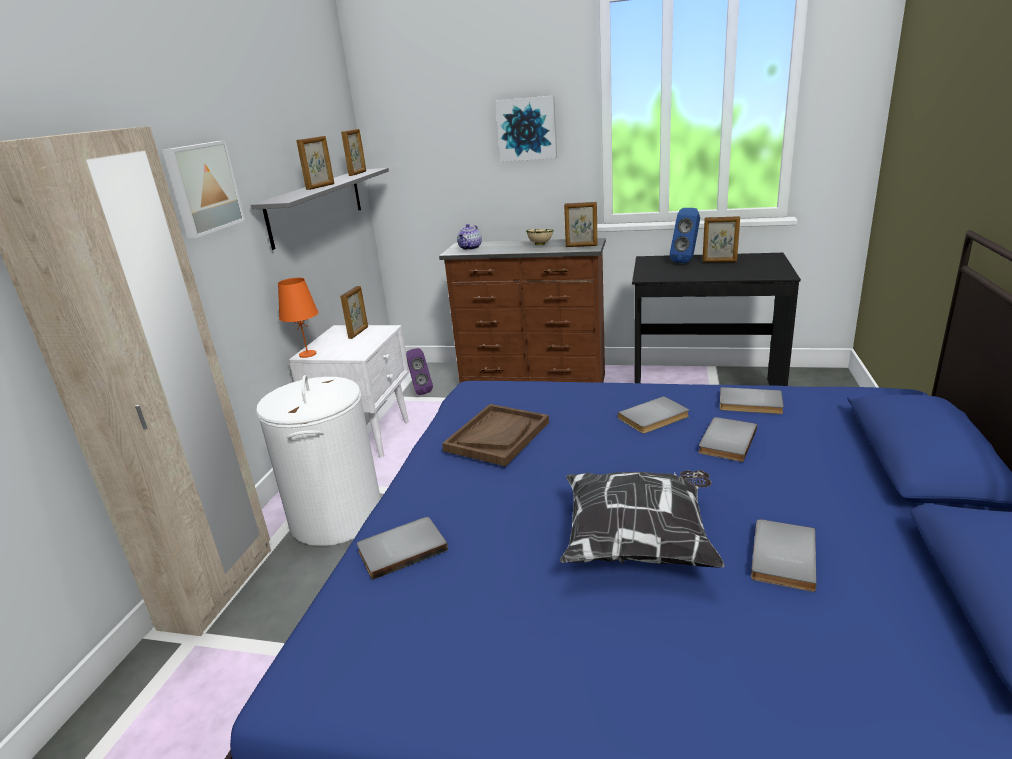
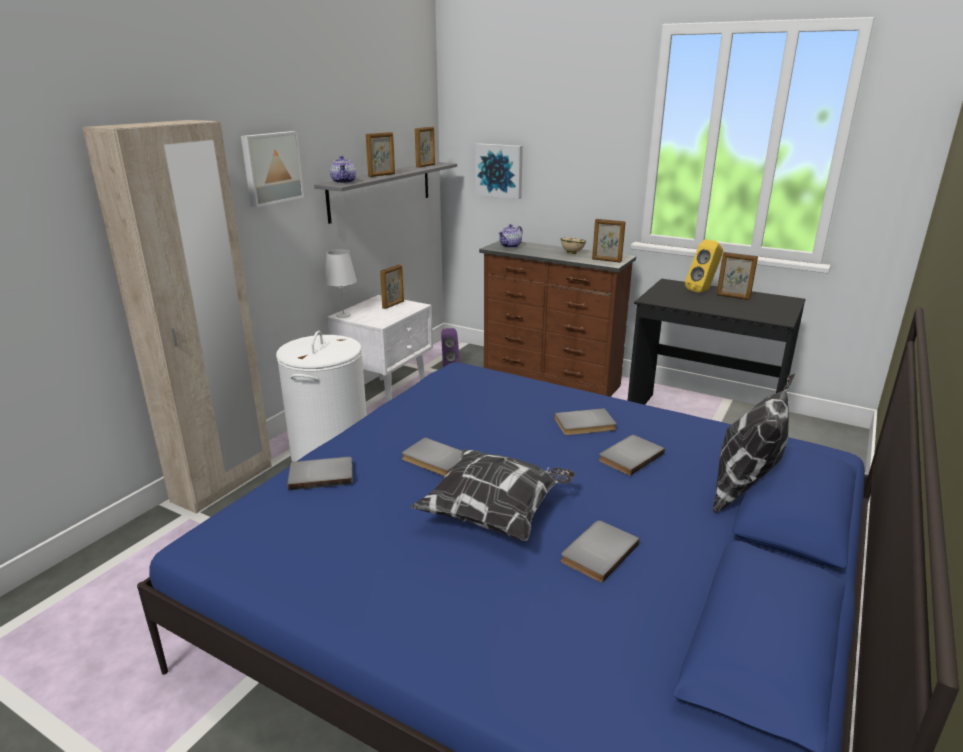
camera: 15 degrees right, 0 degrees up
(286, 198) = (344, 182): none -> teapot
(307, 354) = (343, 315): orange table lamp -> white table lamp
(497, 436) = (446, 411): brown tray -> none
(527, 129) = (582, 144): picture -> picture (499, 170)
(686, 261) = (702, 291): blue speaker -> yellow speaker
(750, 404) = (679, 431): grey book -> grey book (434, 460)
(860, 448) = (744, 489): none -> pillow

